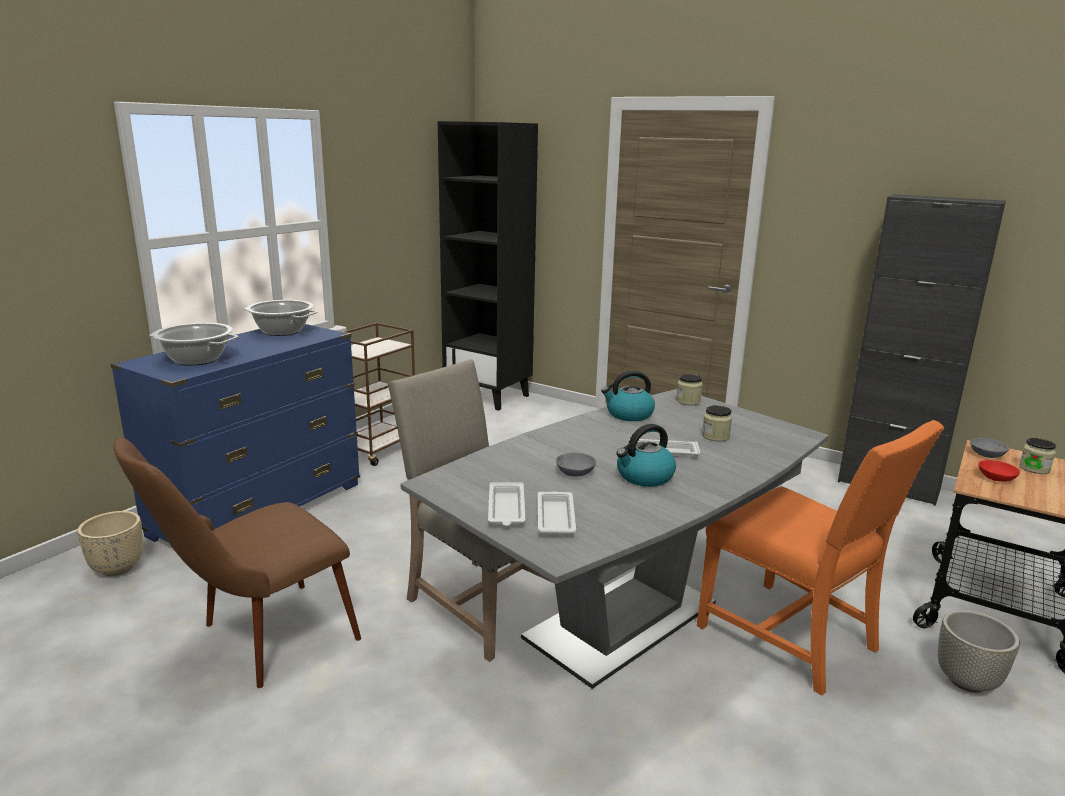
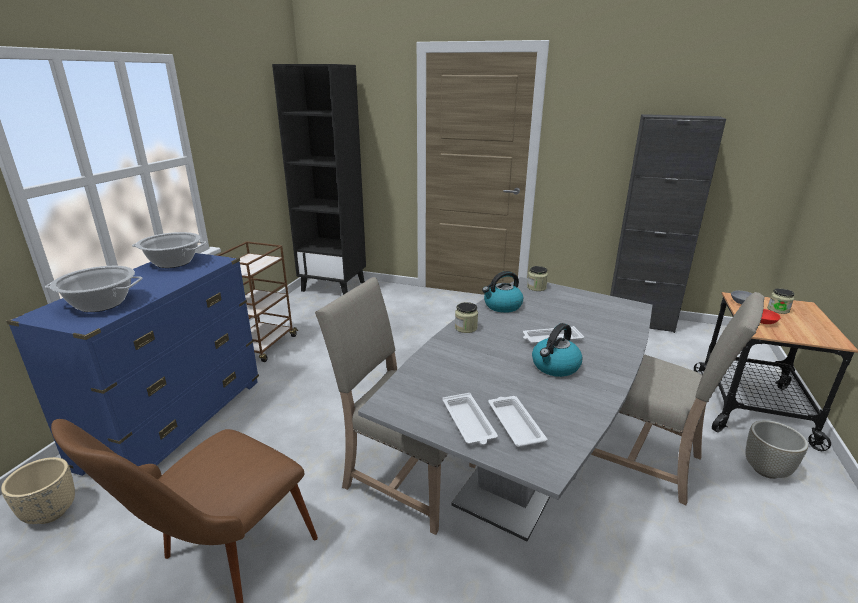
camera: 15 degrees left, 5 degrees up
(576, 473) = (500, 372): grey bowl -> none
(715, 436) = (578, 318): jar -> jar (466, 328)
(793, 638) = (643, 459): orange chair -> beige chair

